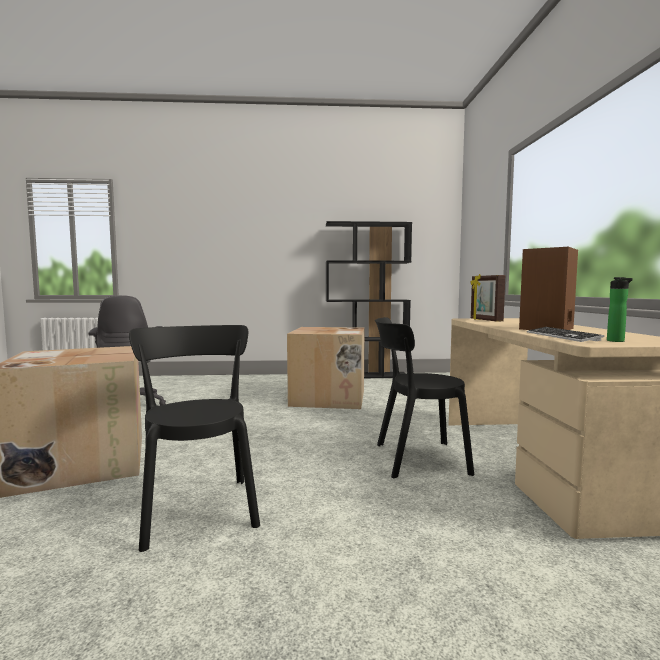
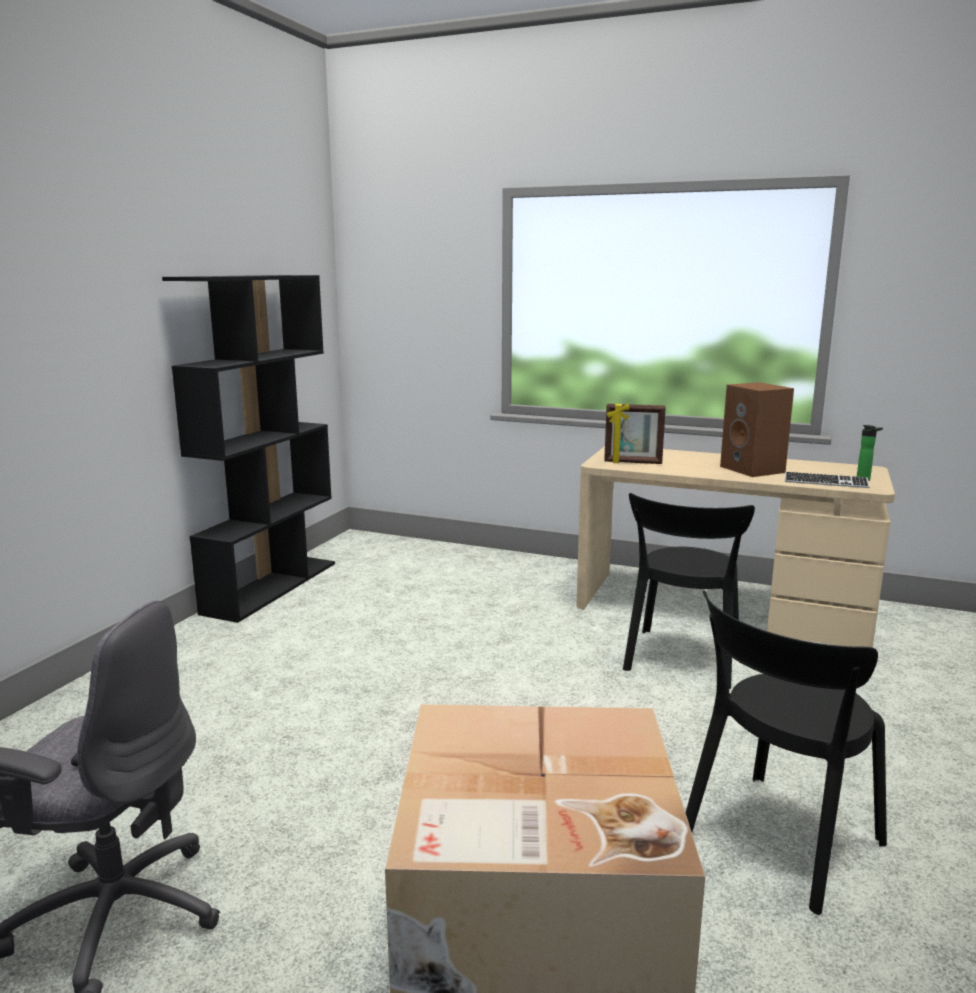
camera: 65 degrees left, 10 degrees up
(198, 507) = (777, 842): black chair -> black chair turned 45 degrees counterclockwise
(329, 398) = (376, 650): cardboard box -> none

